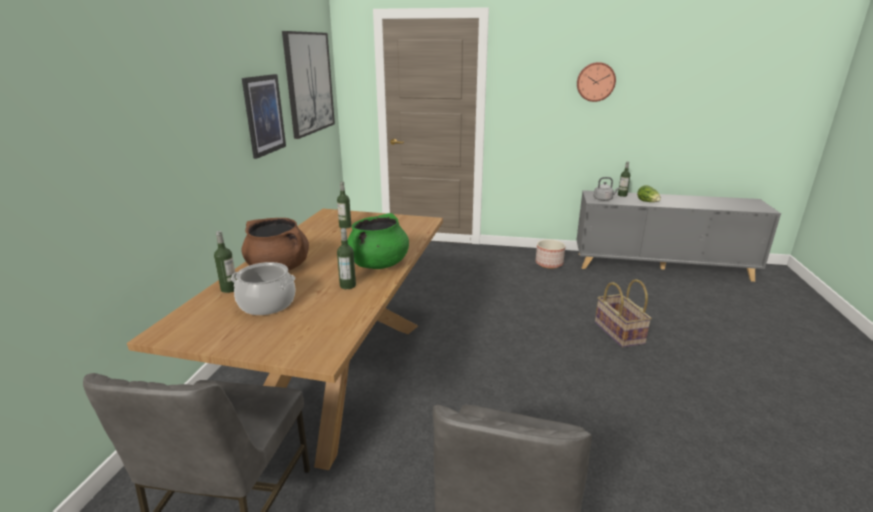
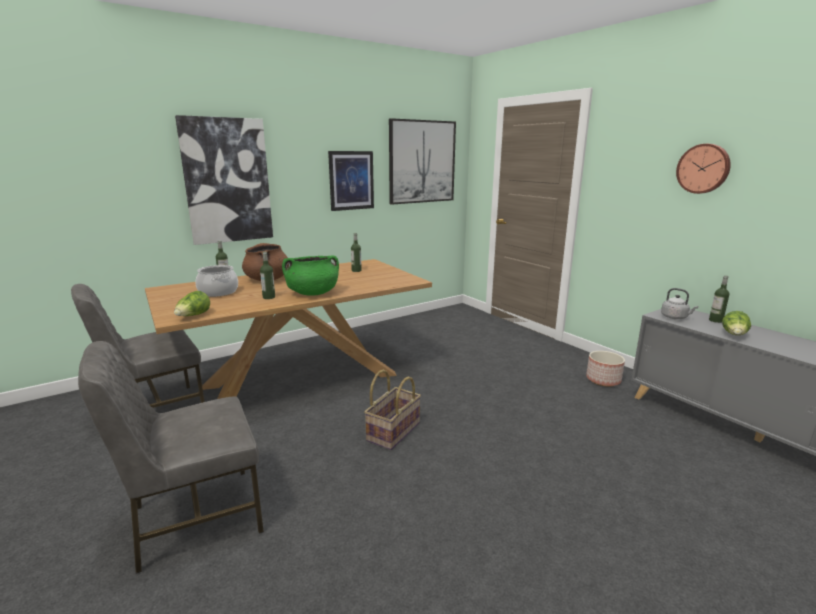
camera: 45 degrees right, 5 degrees down
(152, 138) = (227, 181): none -> picture
(334, 341) = (193, 316): none -> lettuce
(618, 332) = (556, 461): basket -> basket (393, 431)

